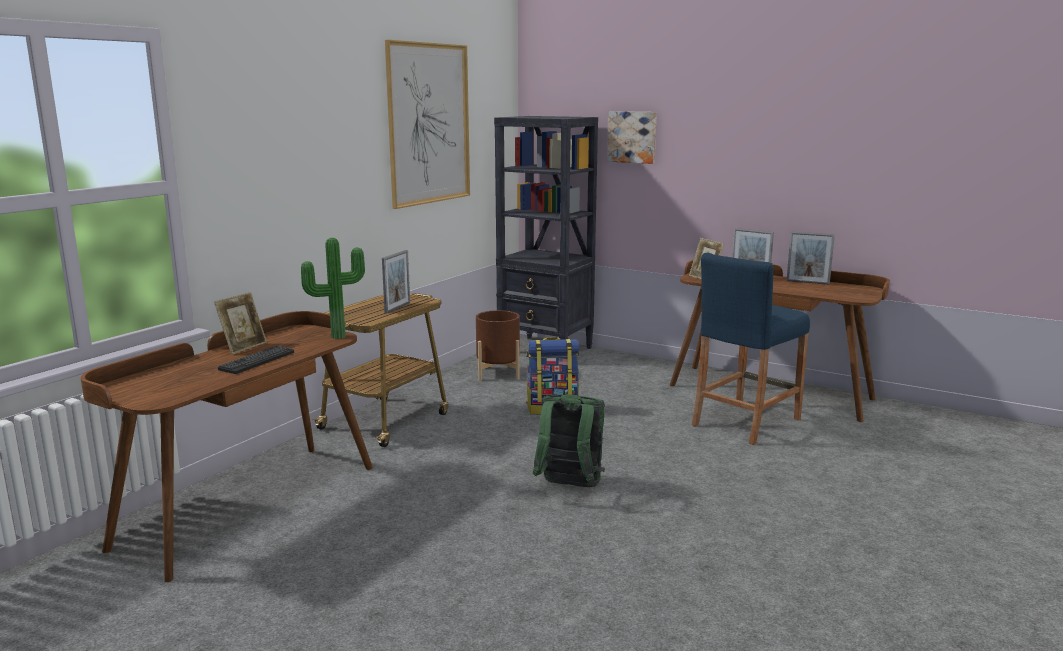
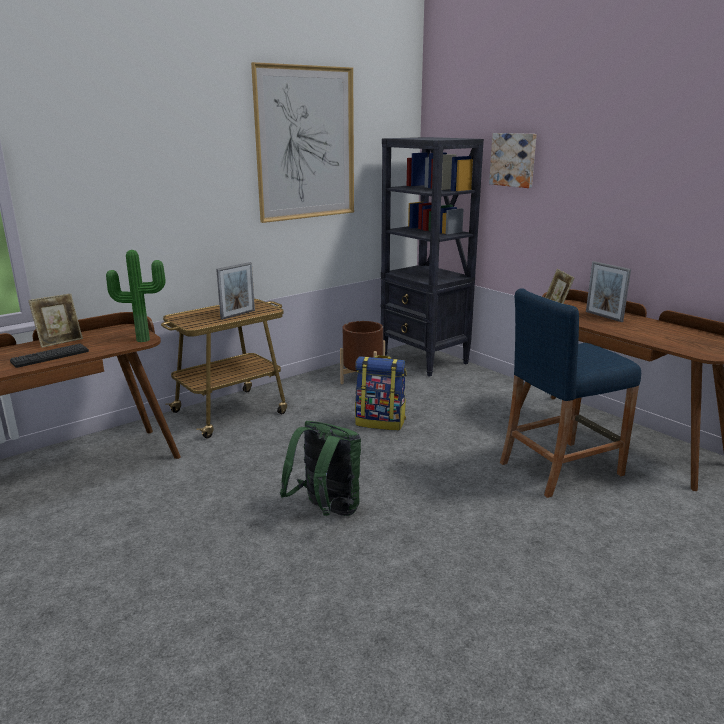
camera: 20 degrees right, 5 degrees up
(807, 282) = (666, 327): picture frame -> none

